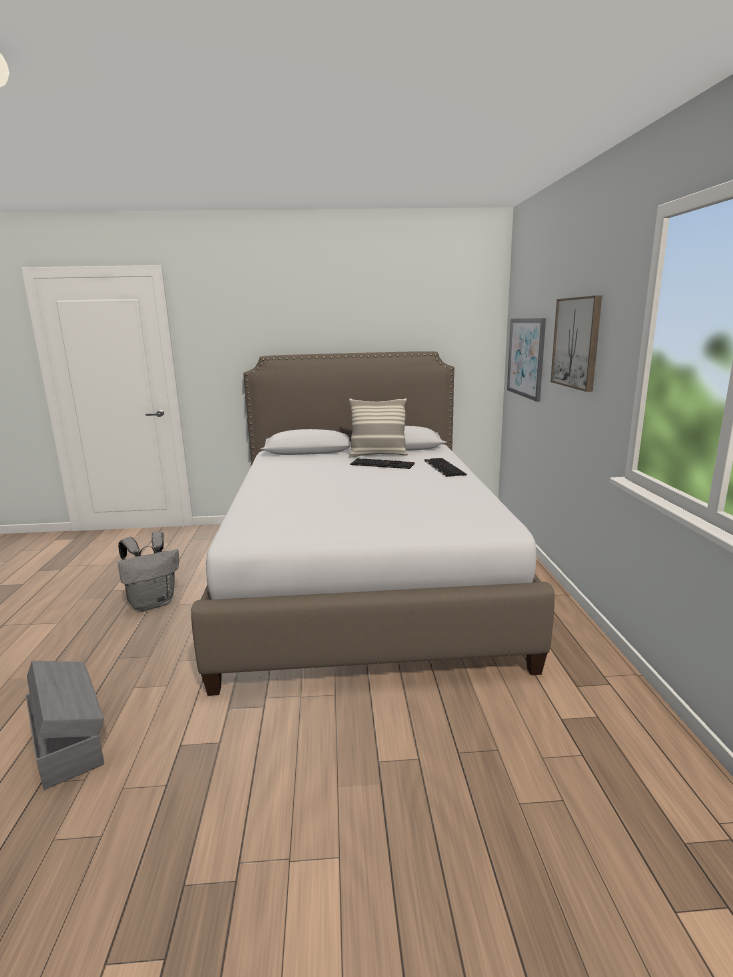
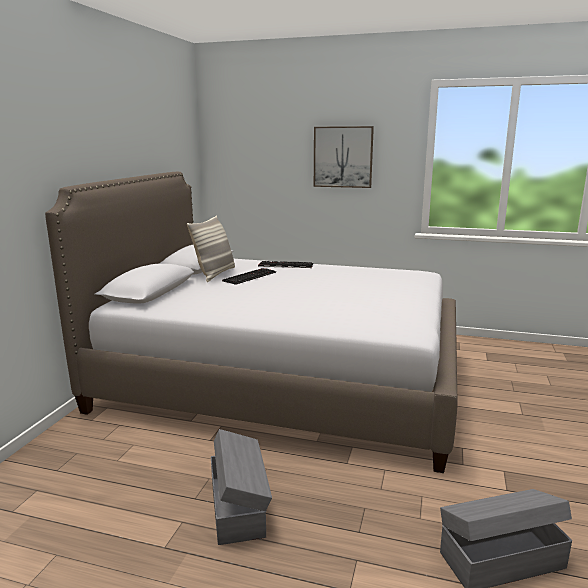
camera: 70 degrees left, 0 degrees up
(153, 603) = (238, 506): grey backpack -> grey storage box
(526, 357) = (253, 171): picture -> none

